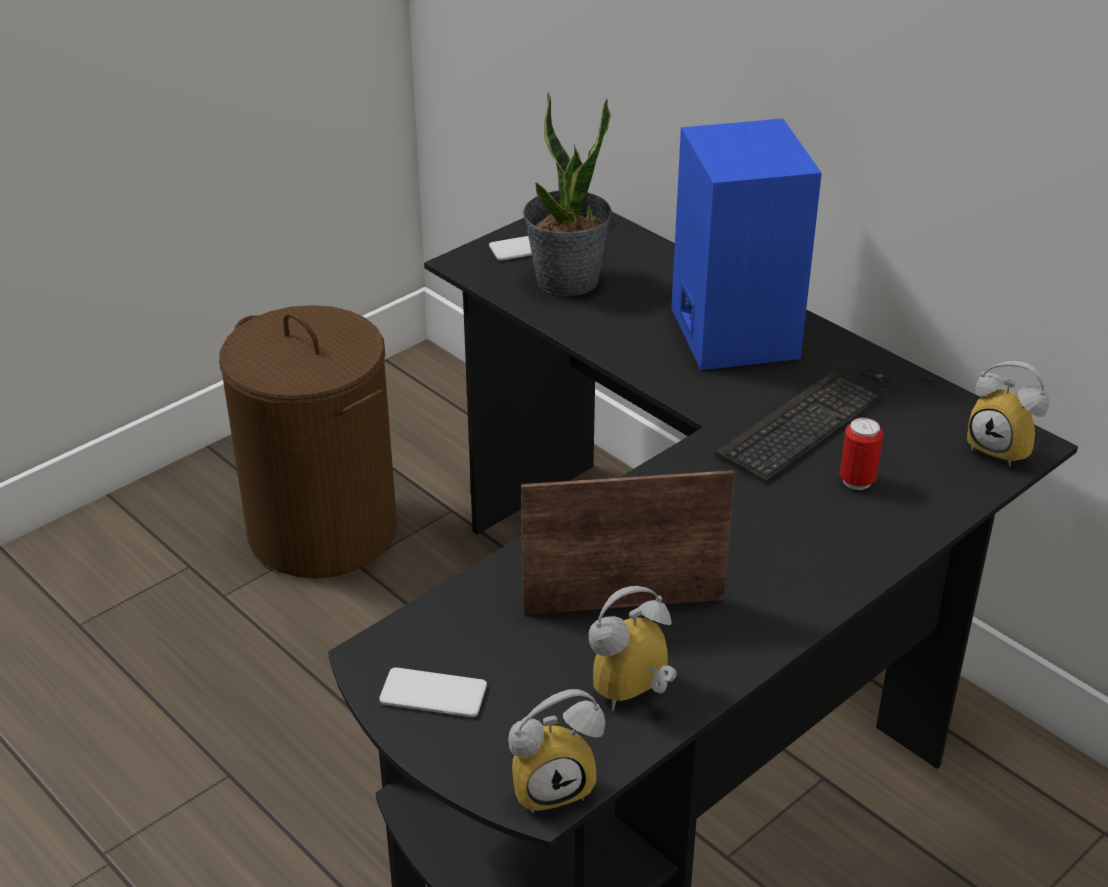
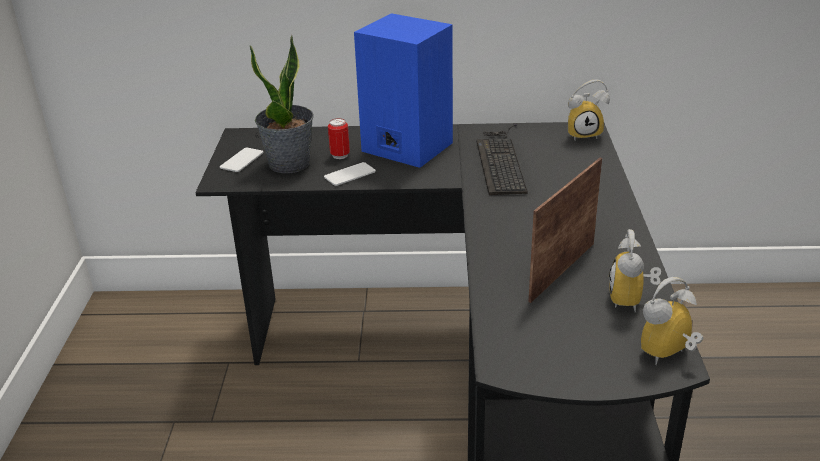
camera: 45 degrees left, 5 degrees down
(324, 531) = (166, 418): brown laundry basket -> none
(433, 694) = (557, 361): phone -> phone (350, 175)
(552, 783) = (668, 356): alarm clock -> alarm clock turned 150 degrees counterclockwise
(857, 481) = (557, 173): can -> can (340, 155)

